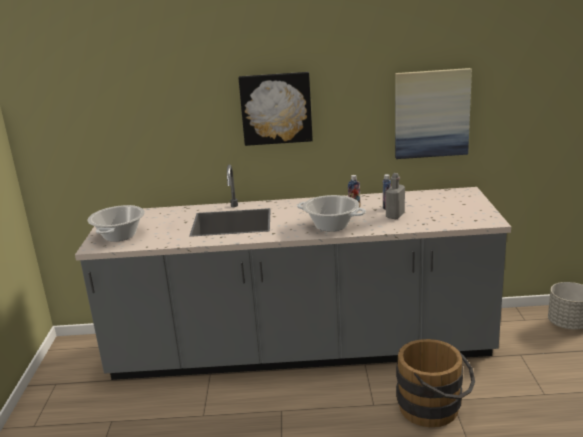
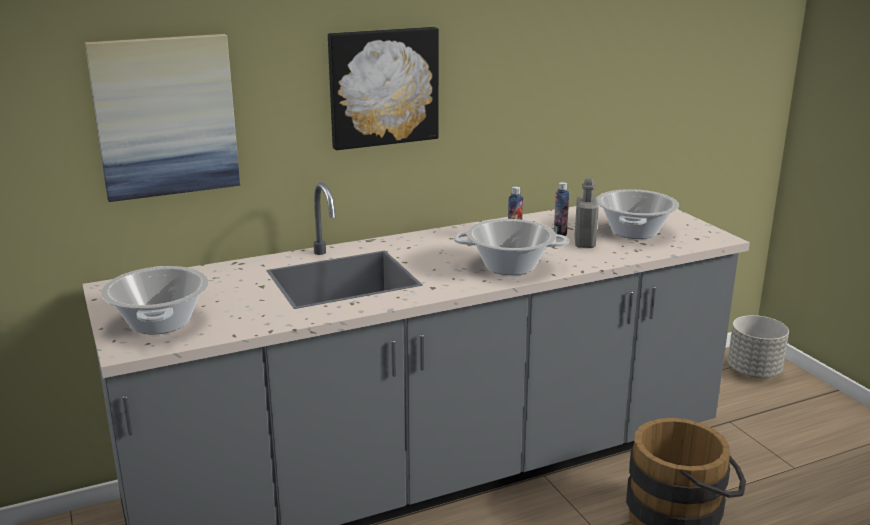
camera: 25 degrees left, 0 degrees up
(431, 113) = (595, 91): picture -> picture (165, 116)
(436, 211) = (633, 231): none -> cooking pot

